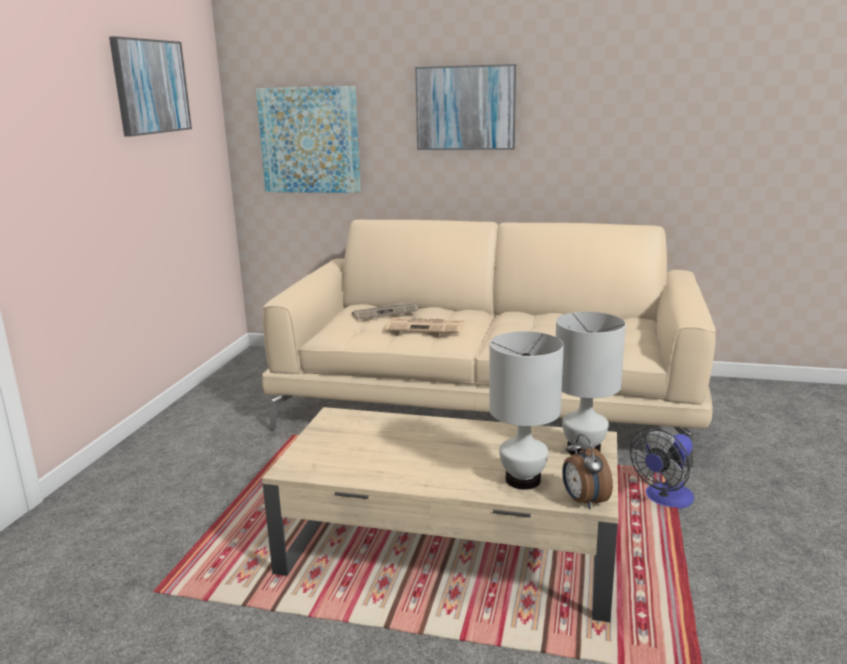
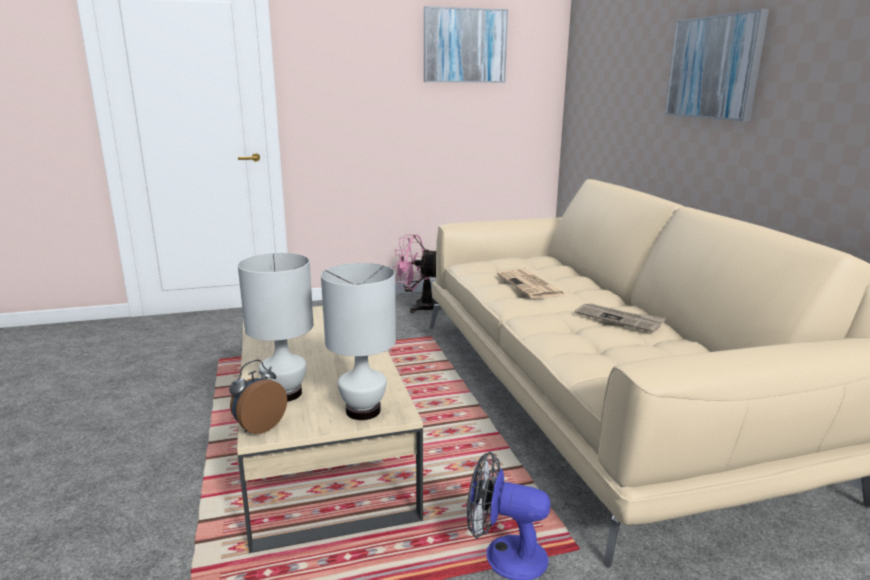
camera: 60 degrees right, 0 degrees up
(205, 421) = (420, 306): none -> pink fan
(310, 140) = (603, 100): picture -> none
(385, 312) = (540, 266): newspaper -> newspaper (619, 319)

